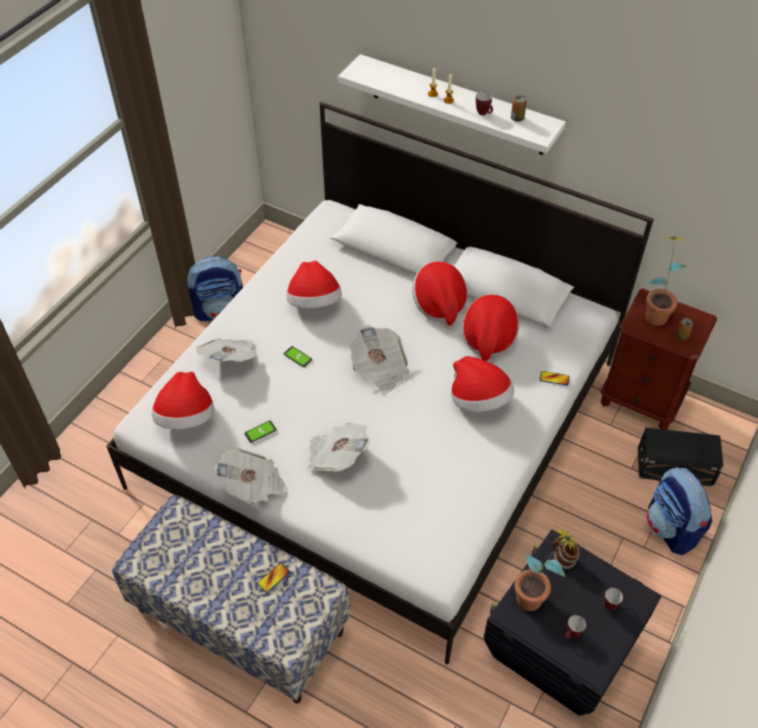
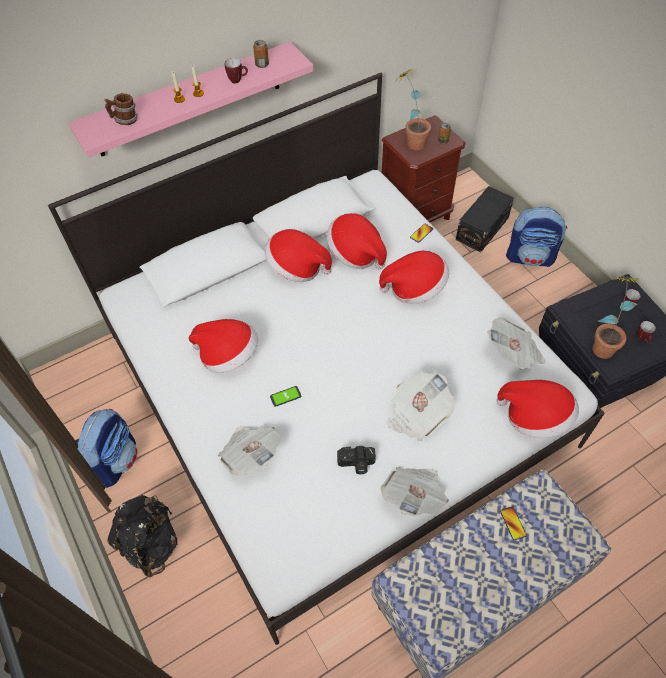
camera: 60 degrees left, 5 degrees up
(165, 368) = (151, 543): none -> black backpack
(186, 418) = (302, 524): hat -> hat (534, 417)
(260, 432) = (356, 464): phone -> camera
(379, 369) = (340, 340): newspaper -> newspaper (513, 354)
(457, 105) = (189, 100): white shelf -> pink shelf
(562, 559) = (577, 313): mug -> mug (125, 121)

